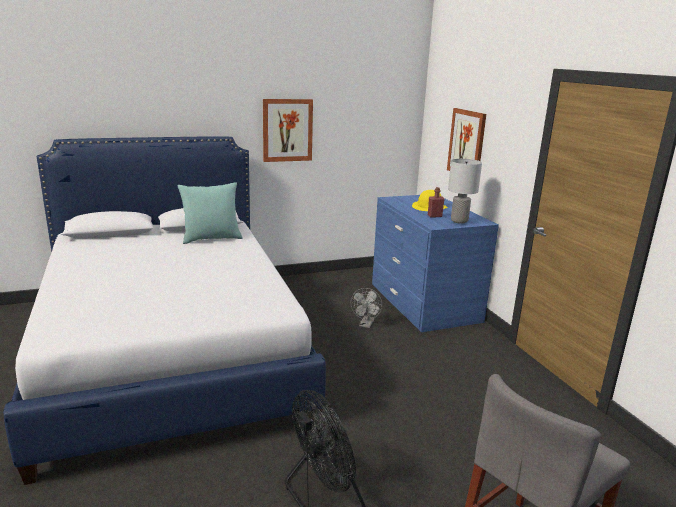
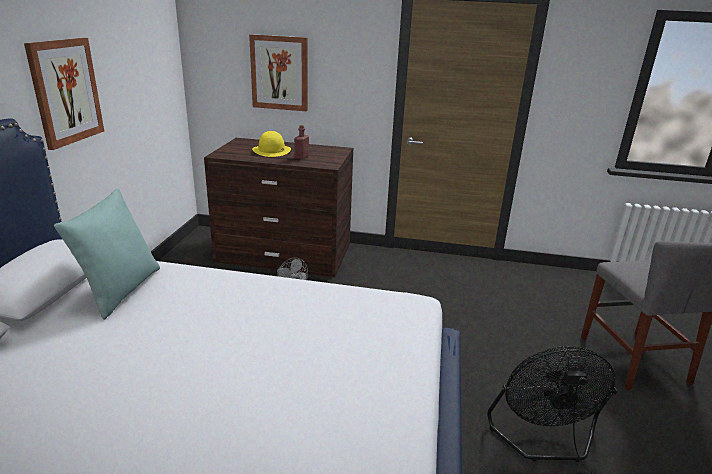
camera: 60 degrees left, 5 degrees up
(424, 302) = (284, 252): blue dresser -> brown dresser
(459, 222) = (330, 155): grey table lamp -> none

